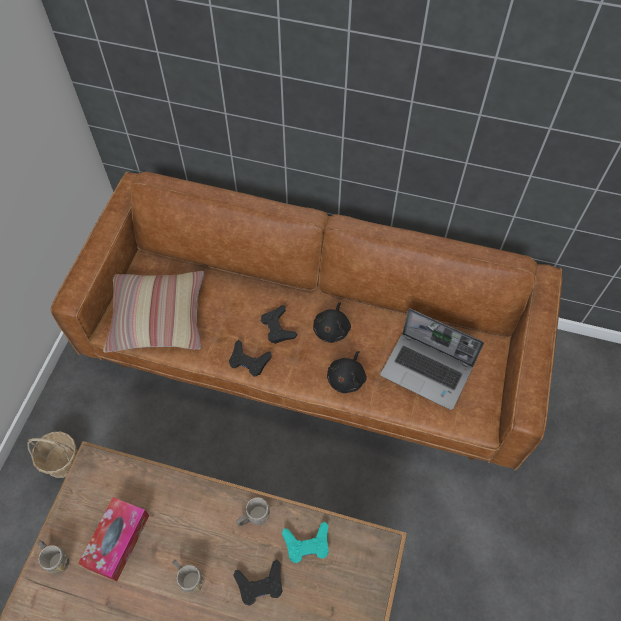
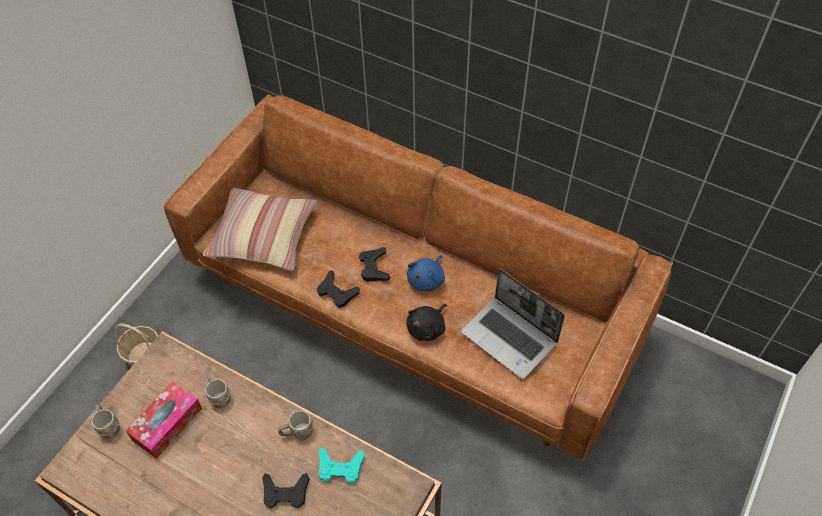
camera: 15 degrees right, 5 degrees down
(189, 578) = (221, 471): grey mug -> grey mug (219, 396)
(332, 329) = (427, 279): black plush toy -> blue plush toy

